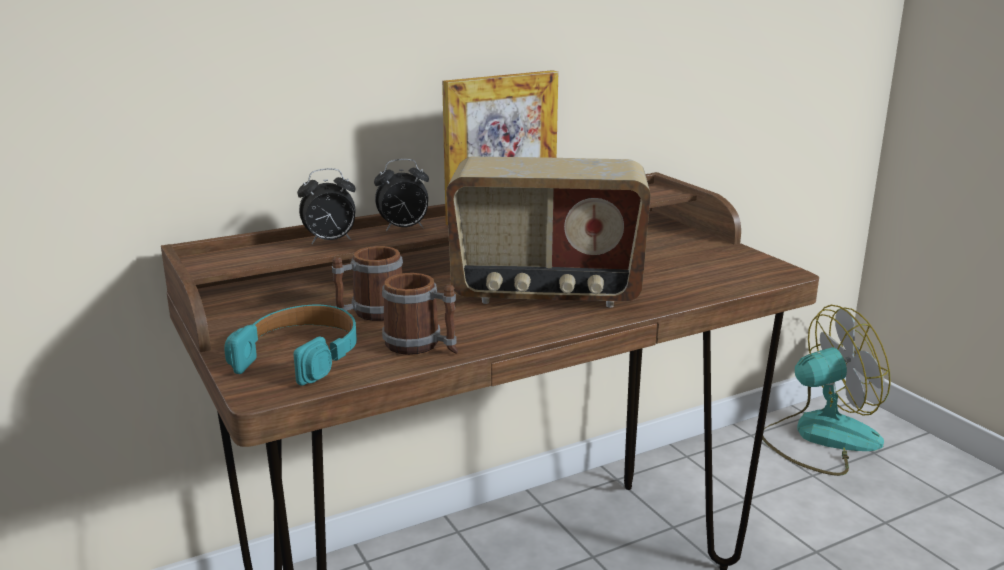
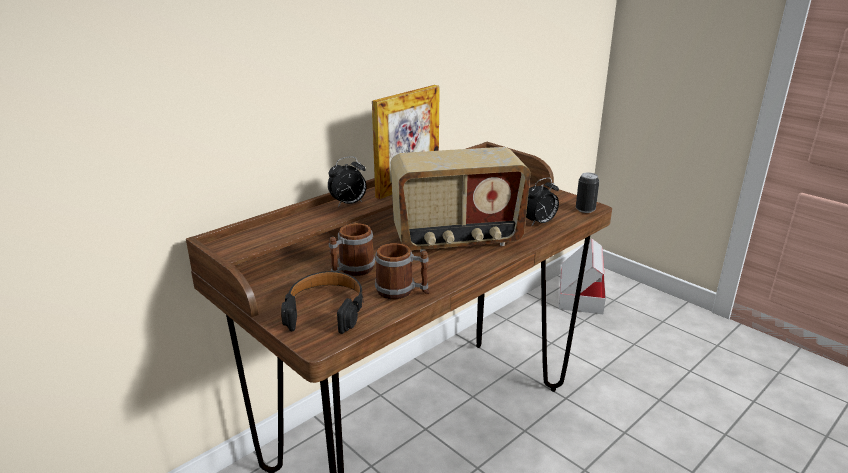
camera: 15 degrees left, 5 degrees up
(300, 356) = (325, 310): turquoise headphones -> black headphones
(330, 241) = (305, 220): alarm clock -> alarm clock (539, 223)
(772, 275) = (585, 209): none -> can
(819, 437) = (580, 294): fan -> cardboard box

